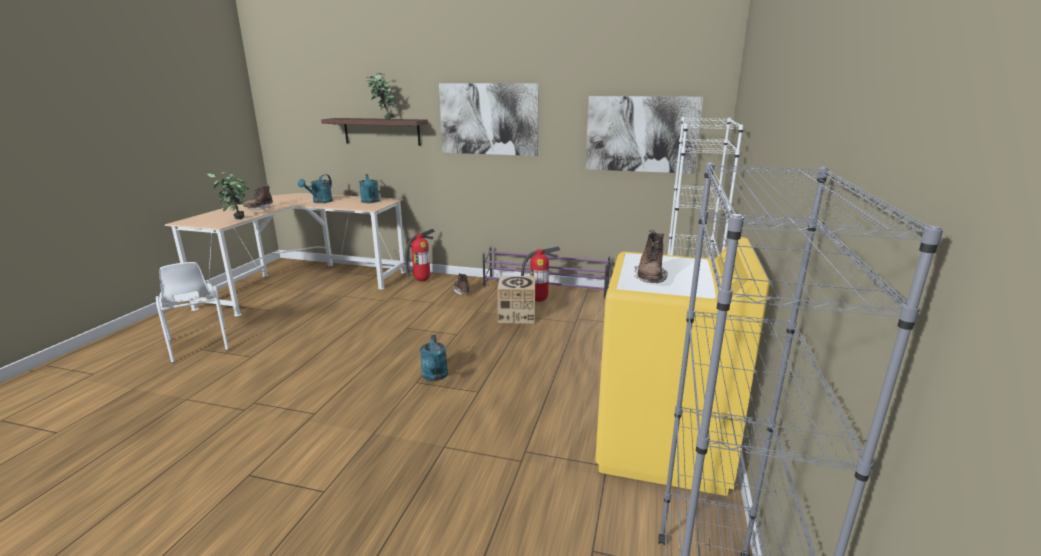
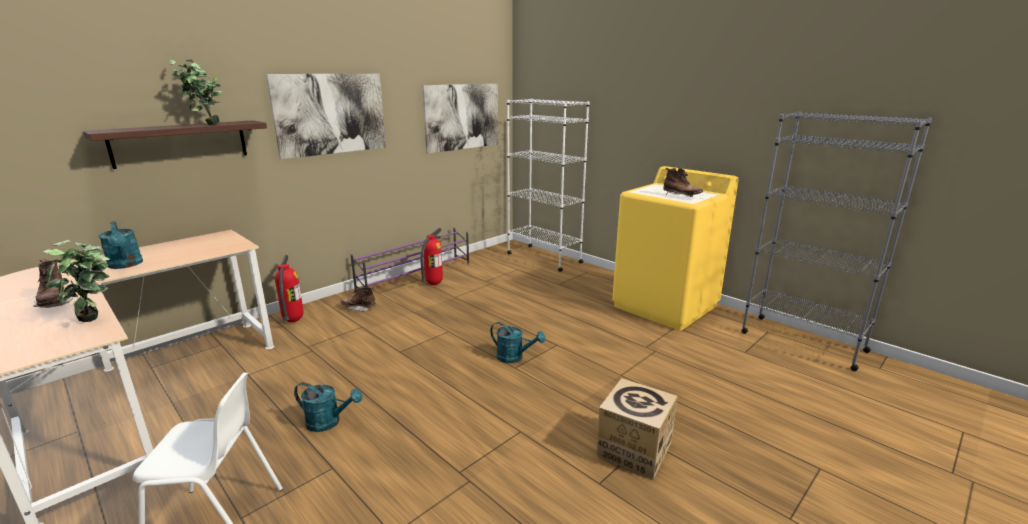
camera: 60 degrees left, 0 degrees up
(370, 202) = (205, 243): turquoise watering can -> turquoise watering can (329, 422)
(516, 315) = (448, 299): cardboard box -> cardboard box (634, 449)

